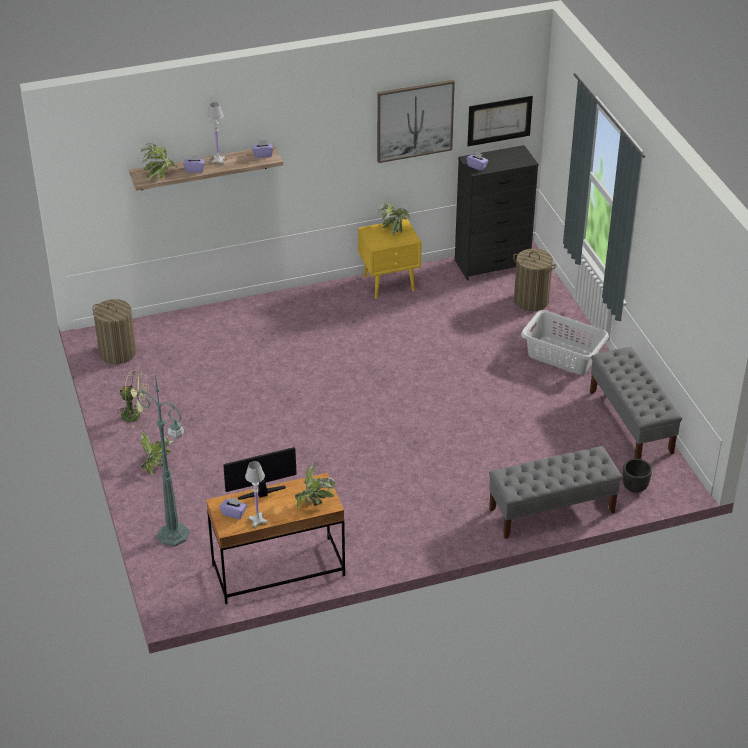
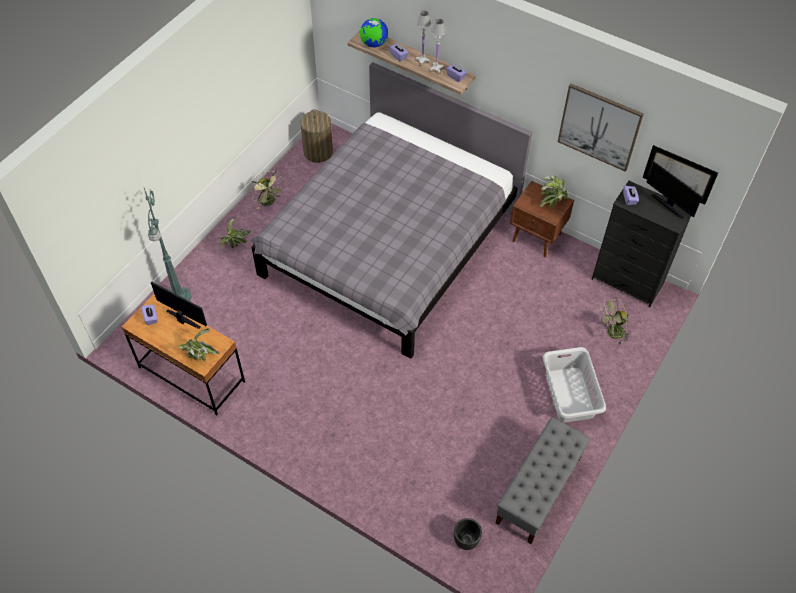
camera: 50 degrees right, 15 degrees up
(160, 174) = (374, 44): potted plant -> globe
(258, 521) = (154, 336): white table lamp -> white table lamp (436, 68)
(286, 368) = (389, 244): none -> grey bed
(390, 283) = (537, 238): yellow nightstand -> brown nightstand
(506, 153) = (668, 205): none -> monitor
(531, 301) = (612, 333): laundry basket -> green fan
(551, 511) = (388, 499): grey bench -> none

